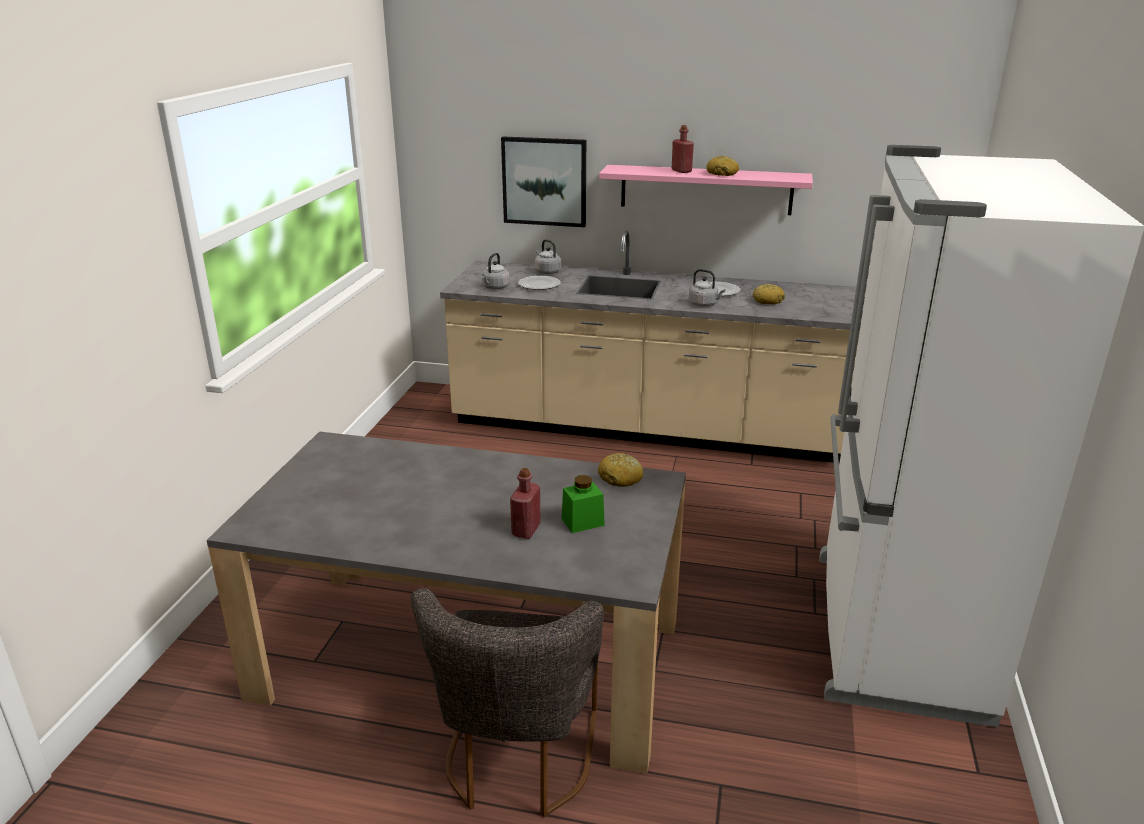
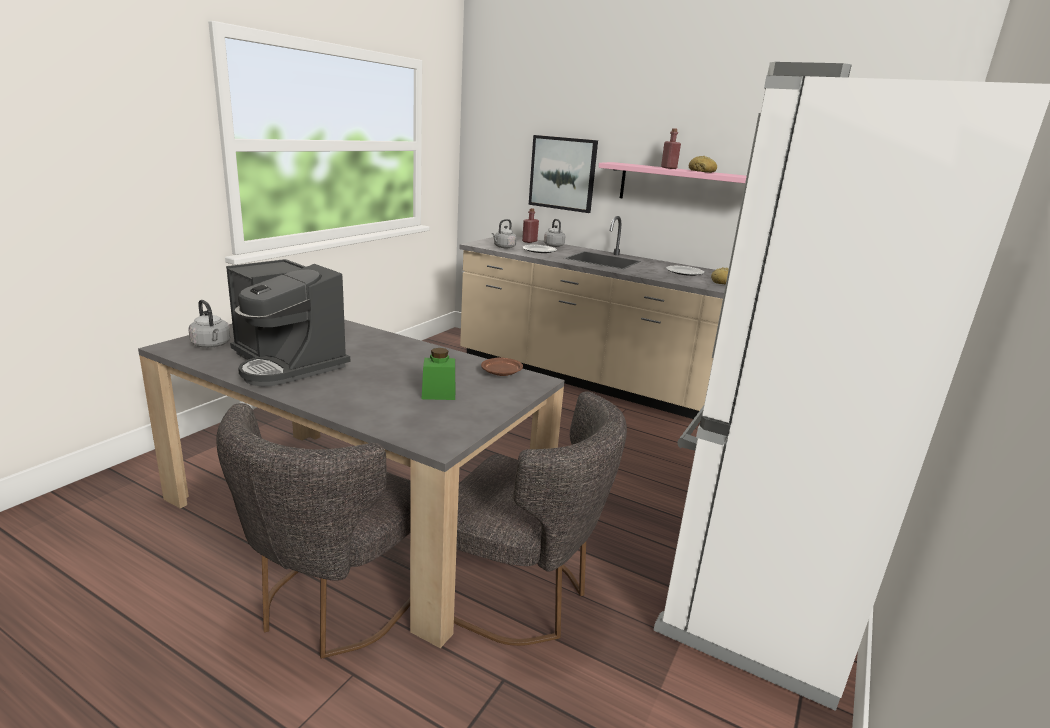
camera: 15 degrees right, 5 degrees down
(395, 520) = (287, 363): none -> coffee machine
(526, 530) = (384, 389): red bottle -> red bottle (529, 241)
(620, 478) = (501, 373): bread -> brown plate
(689, 700) = (520, 595): none -> grey chair
(704, 304) = (665, 277): grey kettle -> grey kettle (212, 345)

